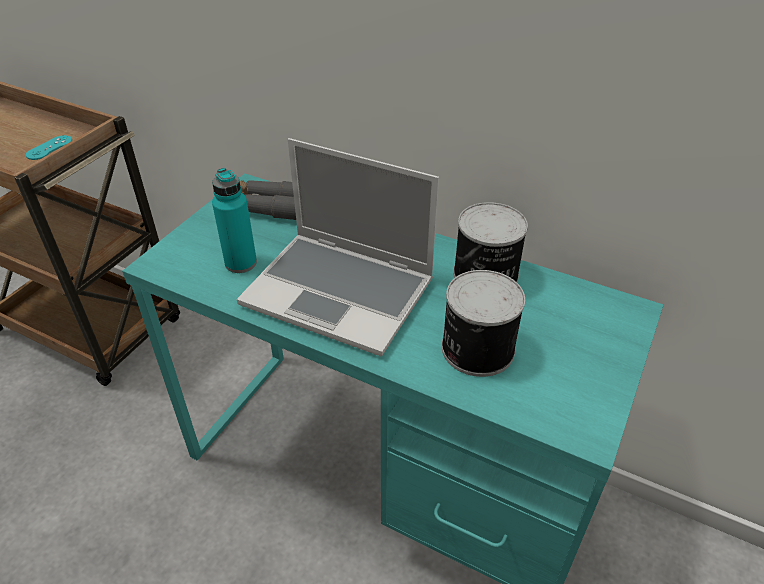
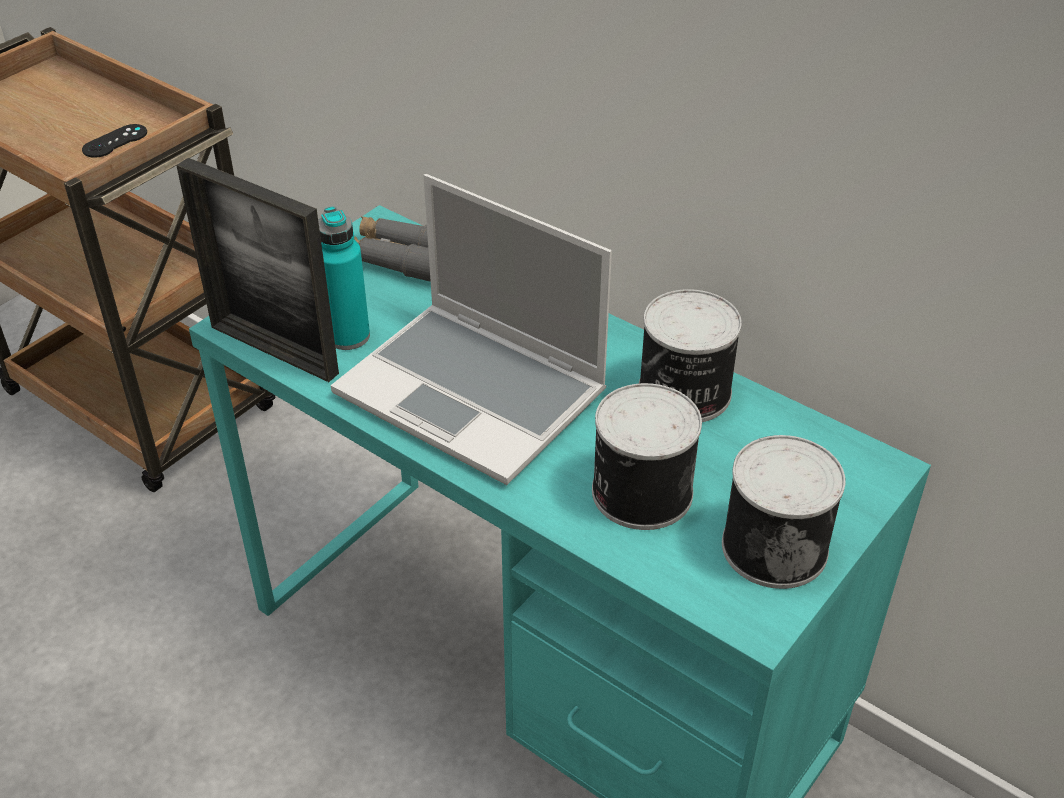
camera: 10 degrees right, 0 degrees up
(49, 148) = (115, 141): turquoise game controller -> black game controller
(188, 279) = (274, 350): none -> picture frame
(581, 375) = (774, 545): none -> can

